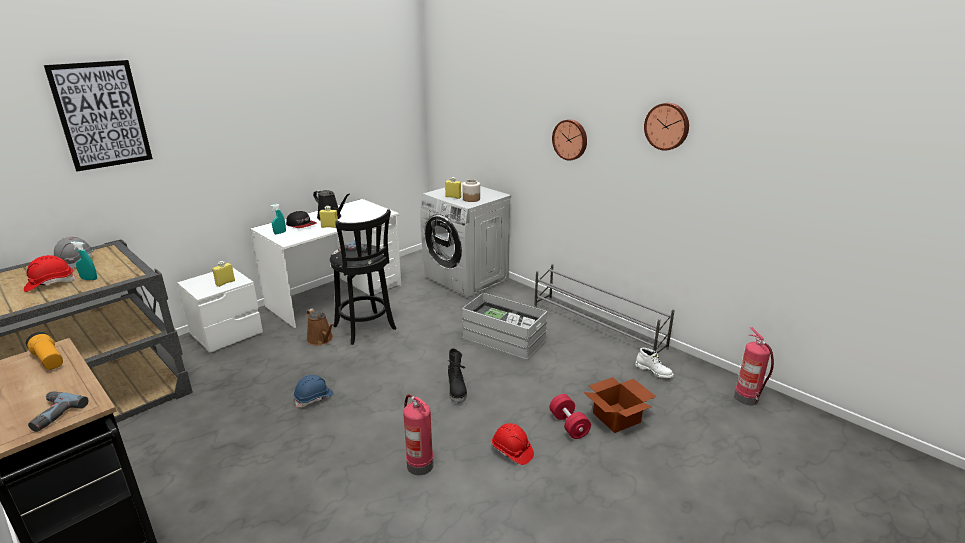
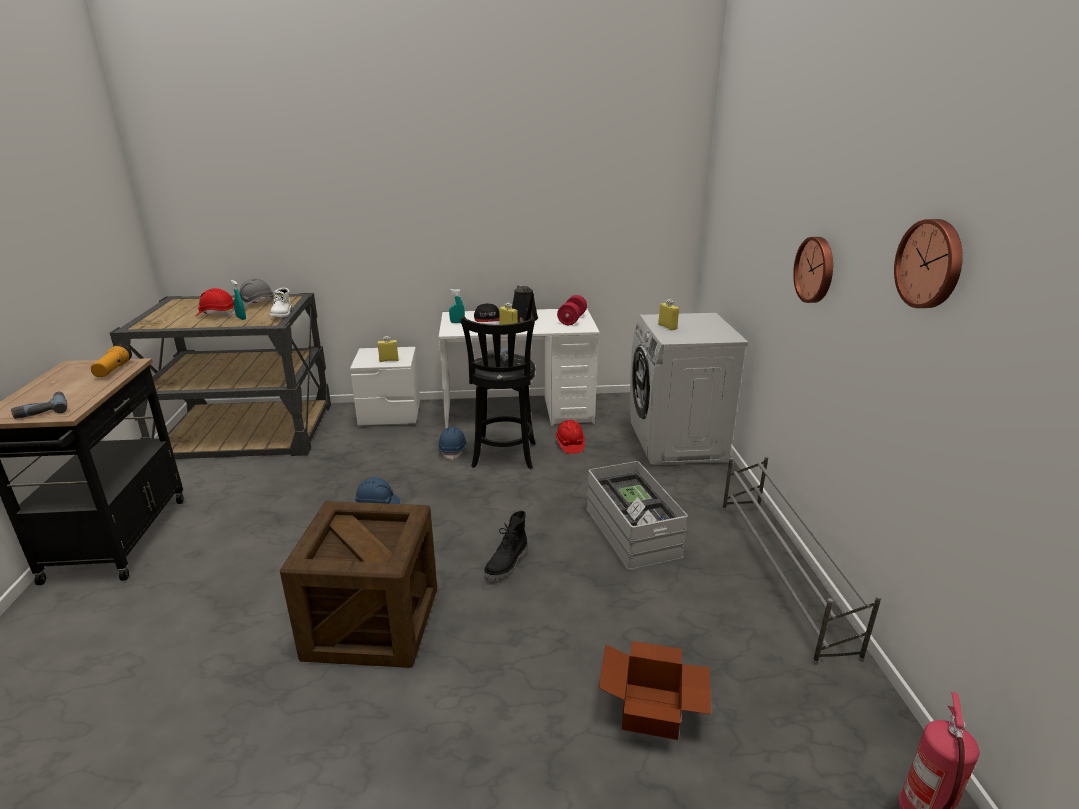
camera: 40 degrees right, 0 degrees up
(101, 115) = (310, 169): picture -> none
(321, 339) = (453, 450): brown watering can -> blue hard hat
(419, 464) = (372, 623): fire extinguisher -> crate
(471, 199) = (685, 334): jar -> none
(512, 451) = (473, 669): red hard hat -> red hard hat (569, 445)
(569, 425) = (576, 680): red dumbbell -> red dumbbell (572, 320)
(654, 371) = (794, 680): white boot -> white boot (282, 314)

